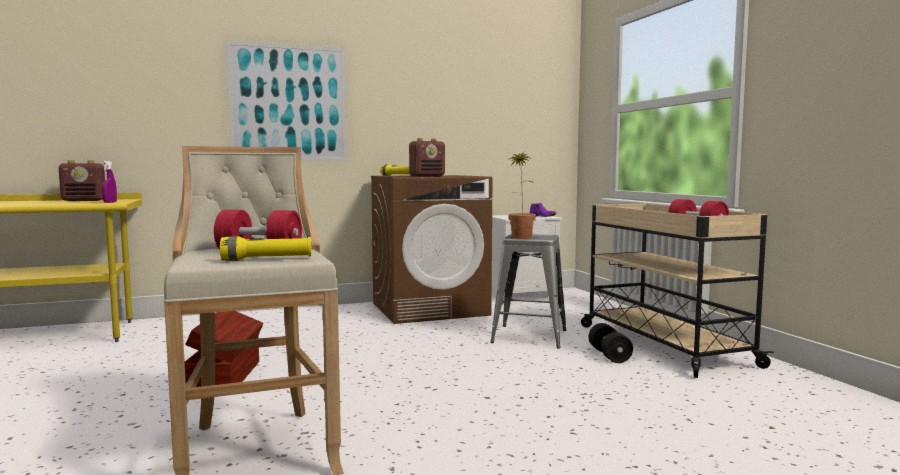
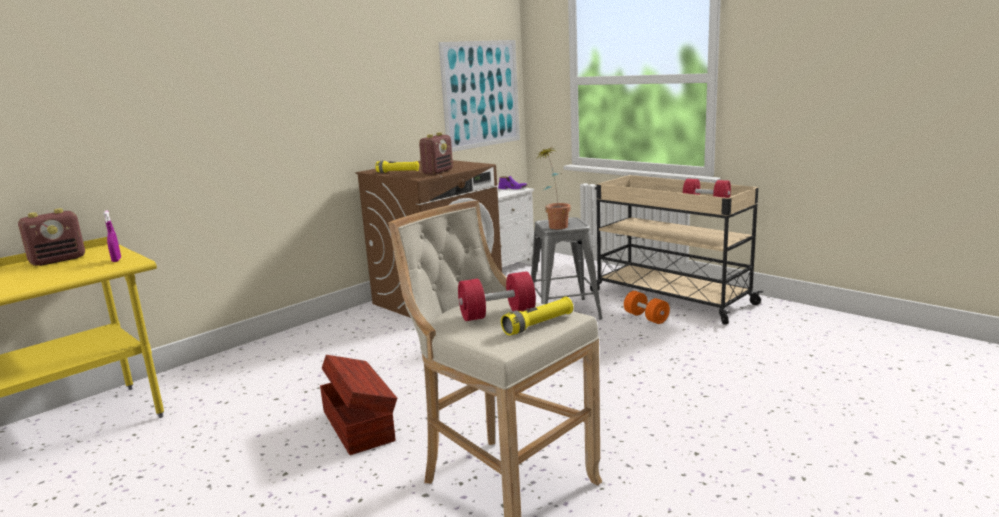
camera: 25 degrees left, 10 degrees up
(288, 103) = (263, 103): picture -> picture (481, 94)
(609, 355) = (646, 317): black dumbbell -> orange dumbbell

